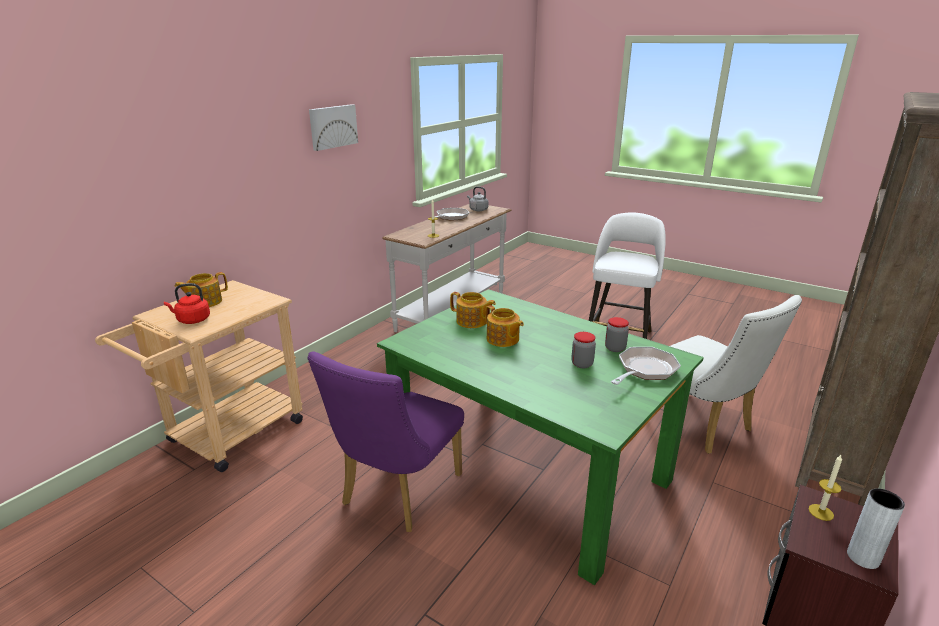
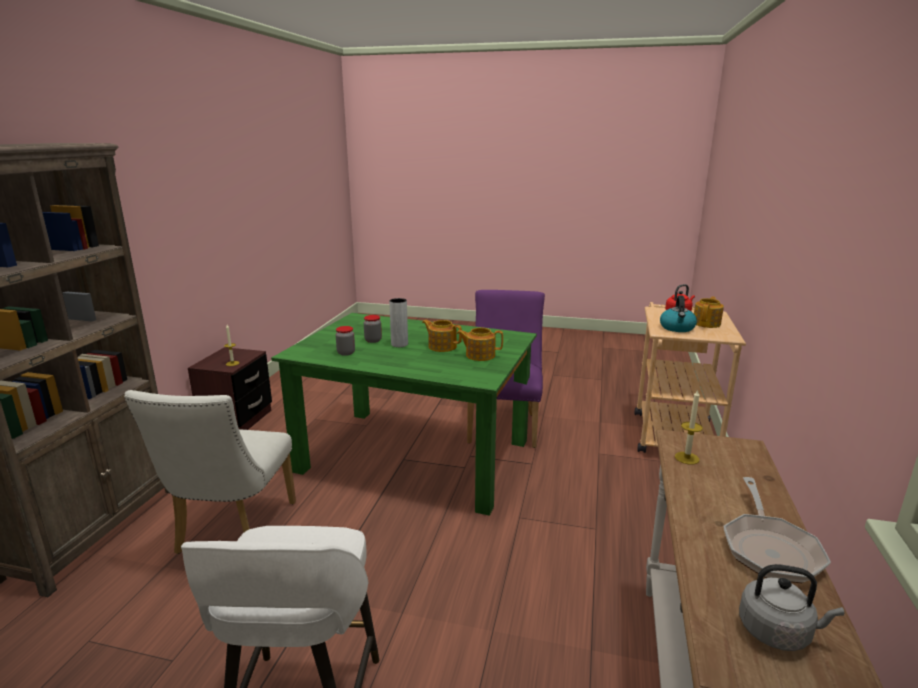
camera: 160 degrees right, 5 degrees down
(248, 301) = (677, 328): none -> kettle
(332, 126) = (841, 230): picture -> none
(644, 370) = (325, 343): frying pan -> none
(702, 426) = (232, 532): white chair -> white chair turned 120 degrees counterclockwise
(863, 557) = (228, 353): grey vase -> grey vase (399, 344)

